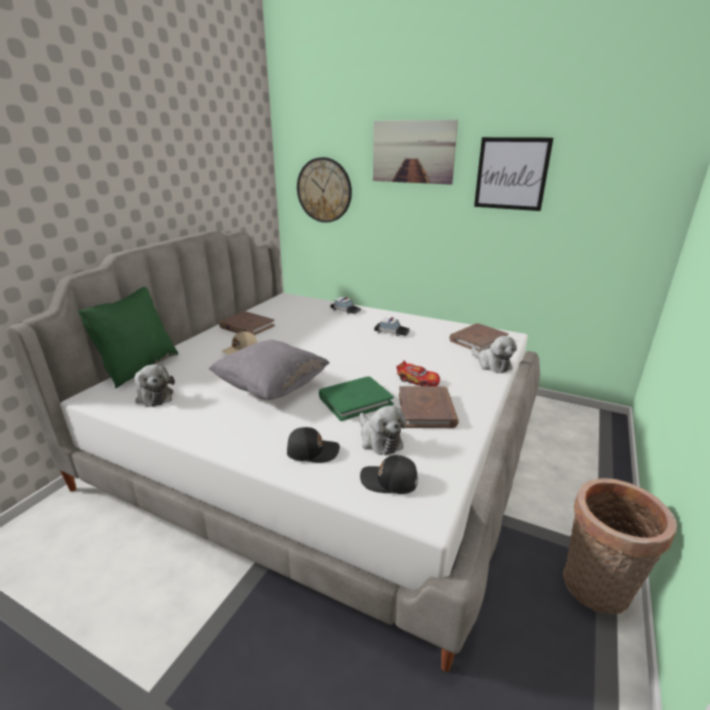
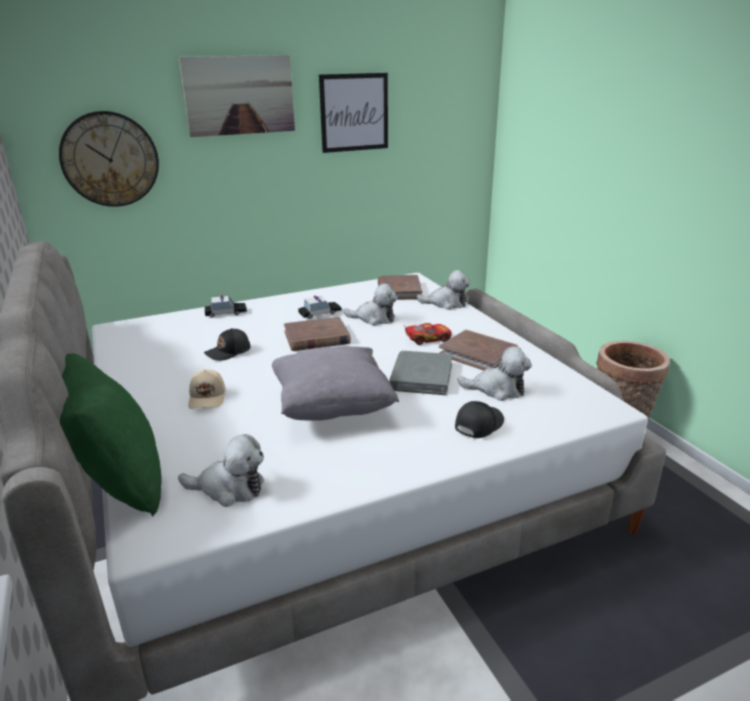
camera: 50 degrees left, 0 degrees up
(247, 327) = (149, 375): brown book -> brown book (316, 338)
(355, 400) = (421, 376): green book -> grey book
(389, 481) = (558, 407): black cap -> black cap (228, 352)
(415, 350) = (374, 318): none -> plush toy

